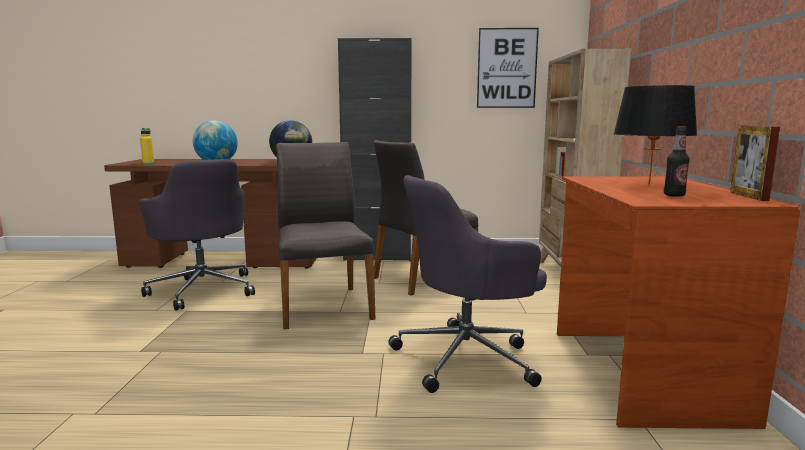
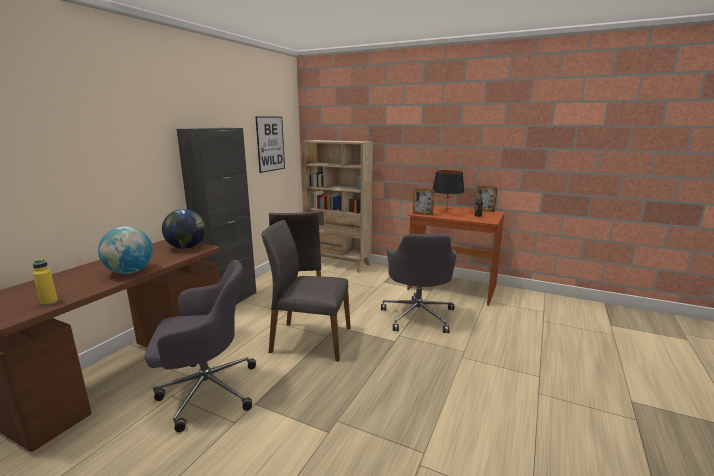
camera: 65 degrees left, 5 degrees up
(585, 179) = (423, 214): none -> picture frame

